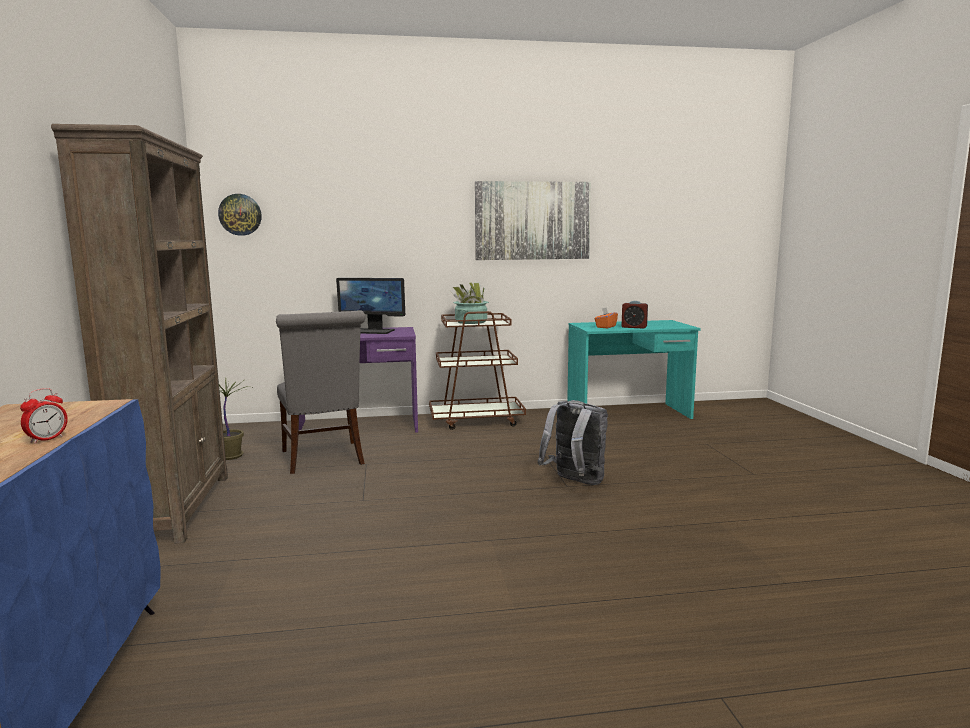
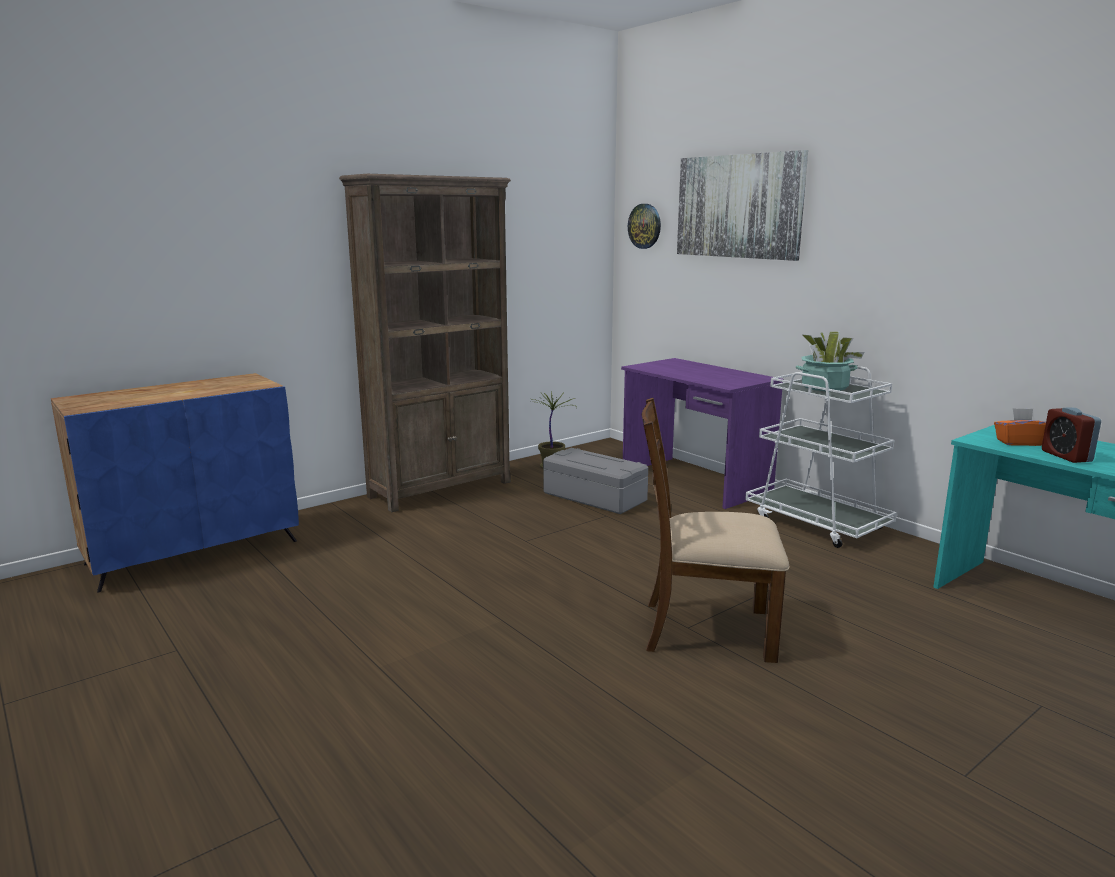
camera: 60 degrees right, 5 degrees up
(47, 439) = (179, 397): alarm clock -> none
(324, 459) = (593, 497): grey chair -> grey storage box
(372, 331) = (720, 374): monitor -> none
(476, 420) = (817, 523): brown cart -> white cart
(532, 221) = (969, 244): picture -> picture (738, 206)
(575, 482) = (706, 629): grey backpack -> brown chair

